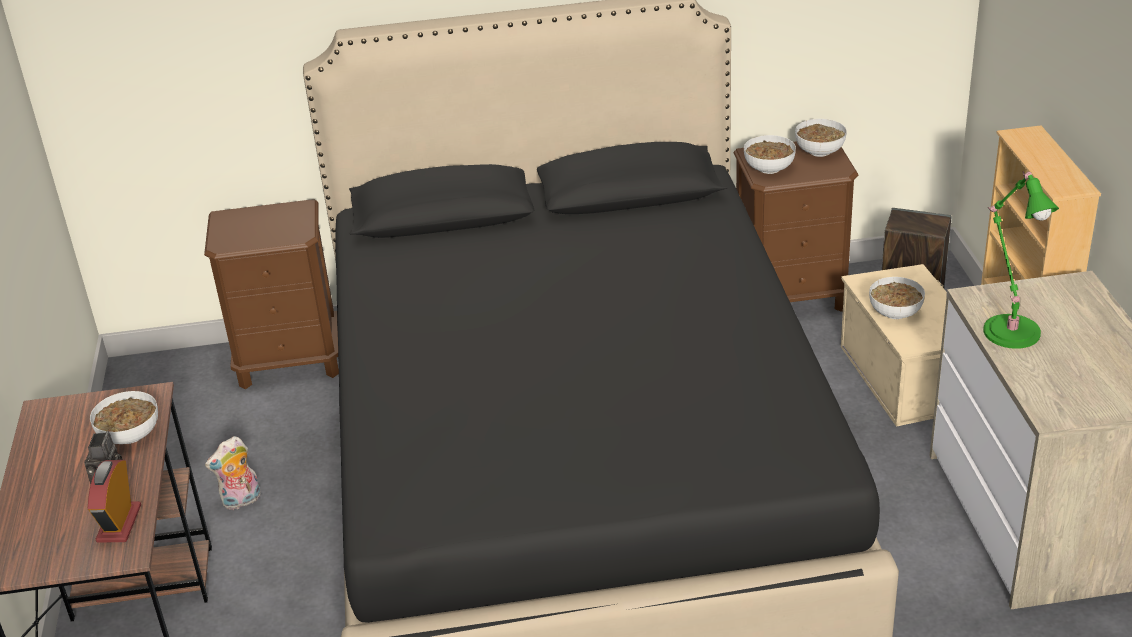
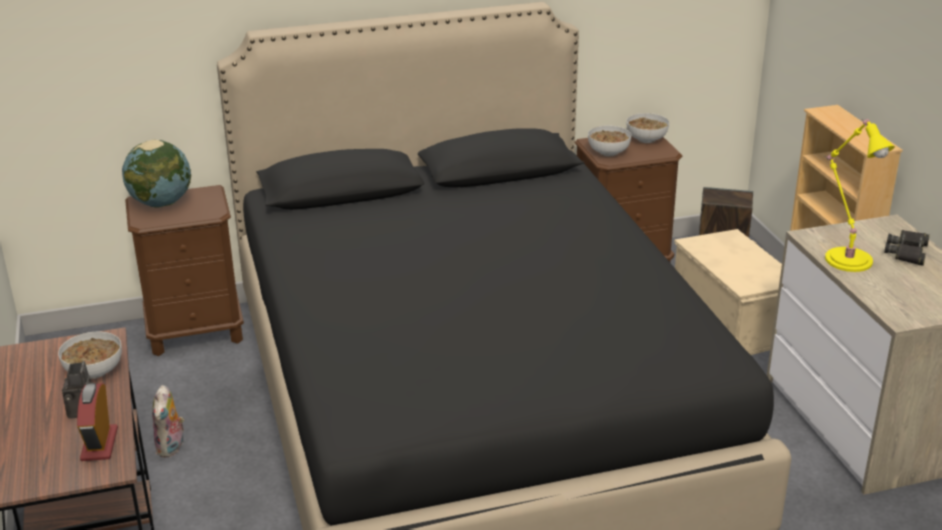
camera: 10 degrees left, 5 degrees down
(241, 501) = (172, 448): plush toy -> plush toy turned 45 degrees counterclockwise
(245, 221) = (161, 203): none -> globe
(894, 312) = (725, 264): bowl -> none
(1009, 329) = (846, 258): green table lamp -> yellow table lamp
(1088, 324) = (907, 252): none -> black binoculars

